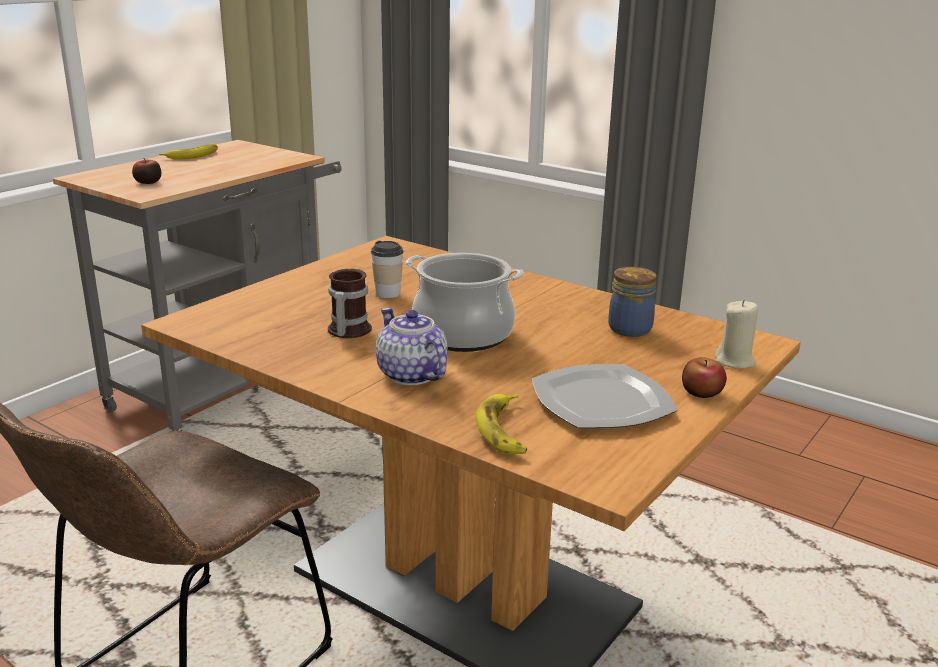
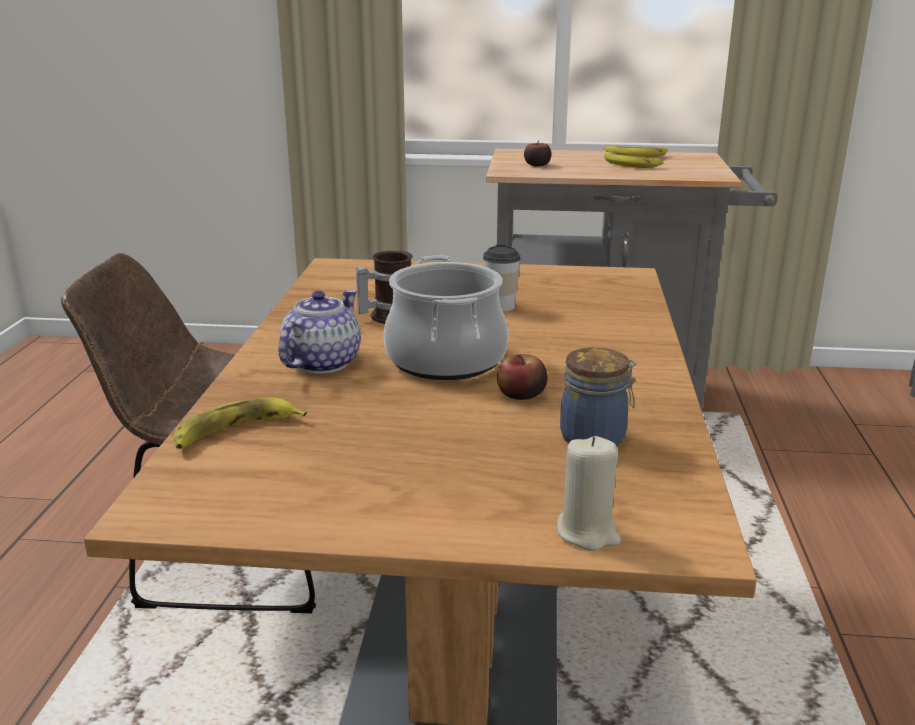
camera: 60 degrees right, 0 degrees up
(215, 163) = (630, 164): none -> banana
(601, 402) = (352, 466): plate -> none
(702, 392) = (450, 525): apple -> apple (521, 395)

